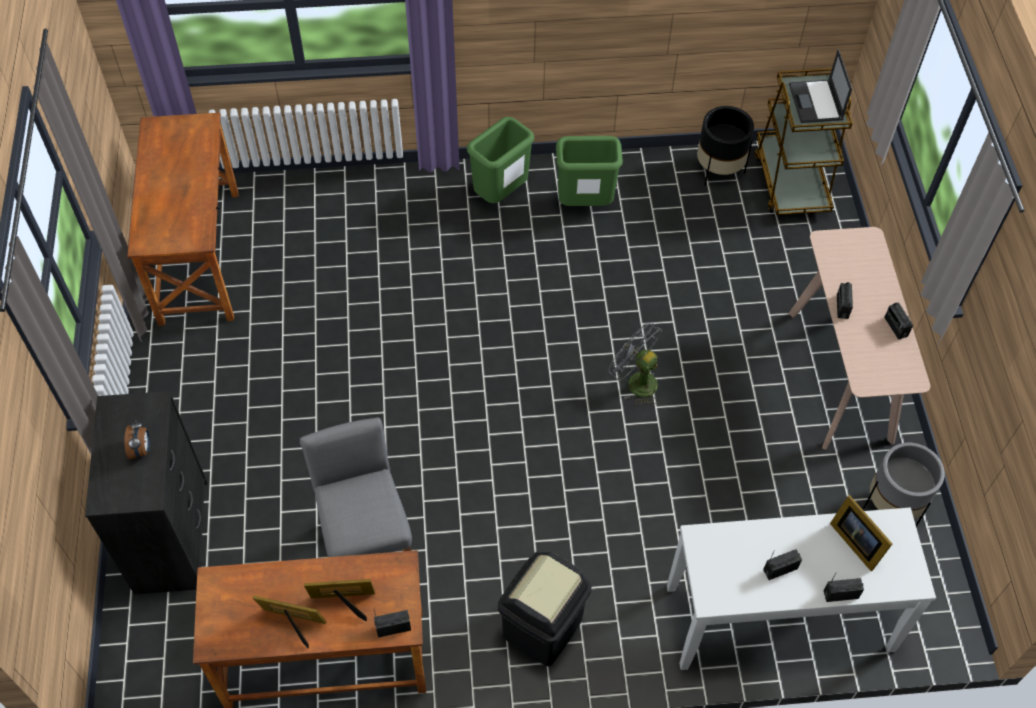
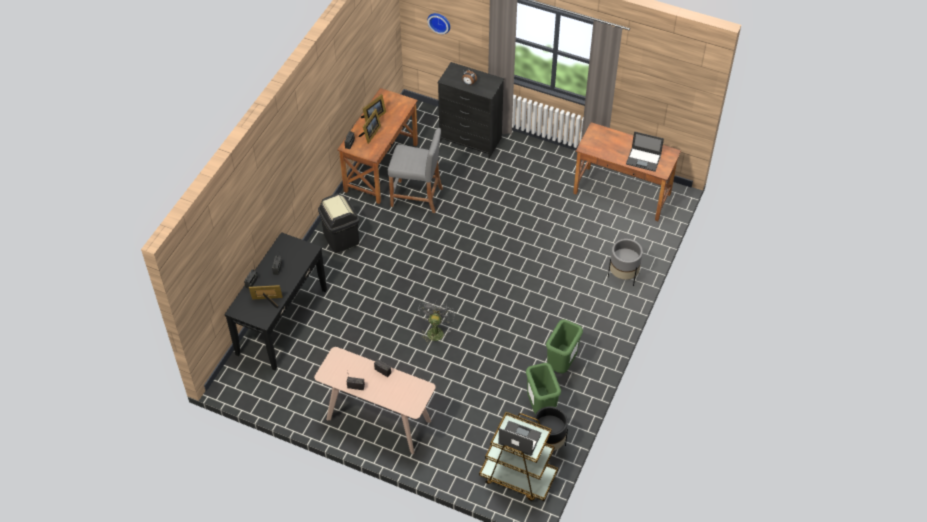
camera: 120 degrees right, 5 degrees down
(19, 520) = (439, 22): none -> wall clock
(188, 154) = (644, 159): none -> laptop
(501, 195) = (591, 330): green trash can -> green trash can (540, 408)
(636, 381) = (435, 330): grey fan -> grey fan turned 60 degrees counterclockwise
(779, 619) = (281, 321): white console table -> black console table
(892, 506) = (297, 397): grey planter -> grey planter (623, 275)

